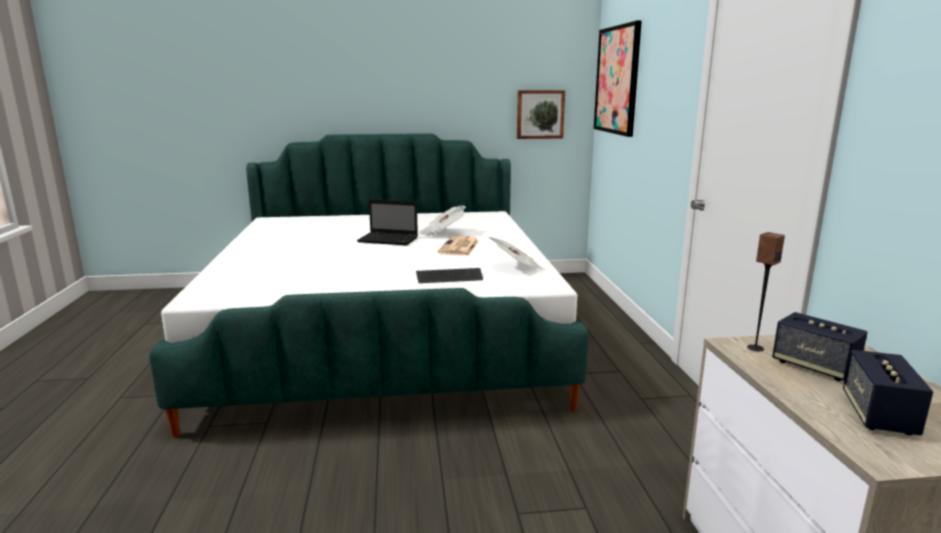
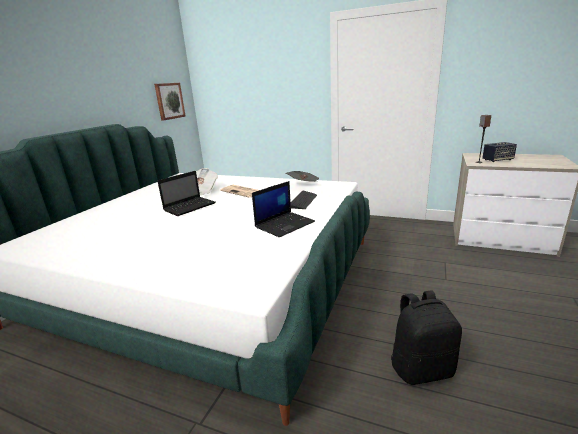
camera: 60 degrees left, 5 degrees up
(268, 508) = (421, 368): none -> black backpack
(360, 283) = (285, 224): none -> laptop
(617, 80) = (225, 73): picture -> none
(878, 415) = (537, 161): speaker -> none

